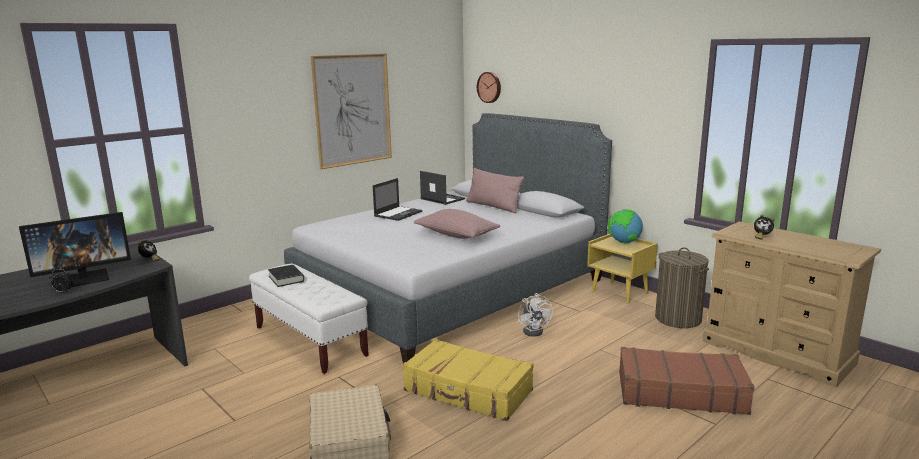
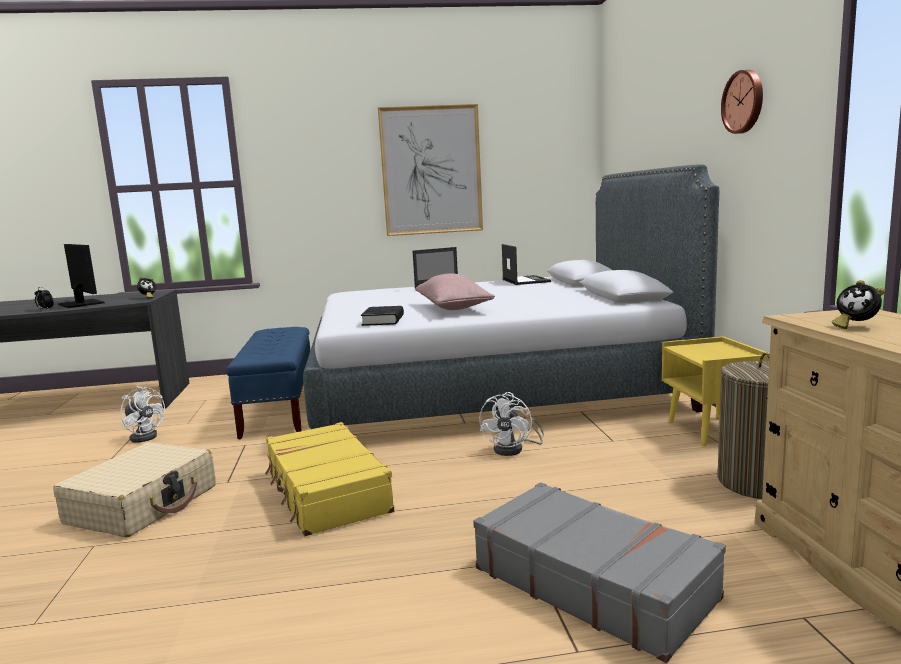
camera: 35 degrees right, 5 degrees down
(84, 278) = (81, 304): monitor -> monitor turned 135 degrees counterclockwise
(225, 394) = (145, 436): none -> white fan
(286, 279) = (267, 336): black book -> black book (383, 320)
(310, 341) = (279, 410): white bench -> blue bench
(489, 87) = (618, 141): wall clock -> wall clock (744, 102)
(493, 206) = (566, 289): pink pillow -> none
(624, 243) = (722, 350): globe -> none
(680, 392) = (593, 582): brown suitcase -> grey suitcase

